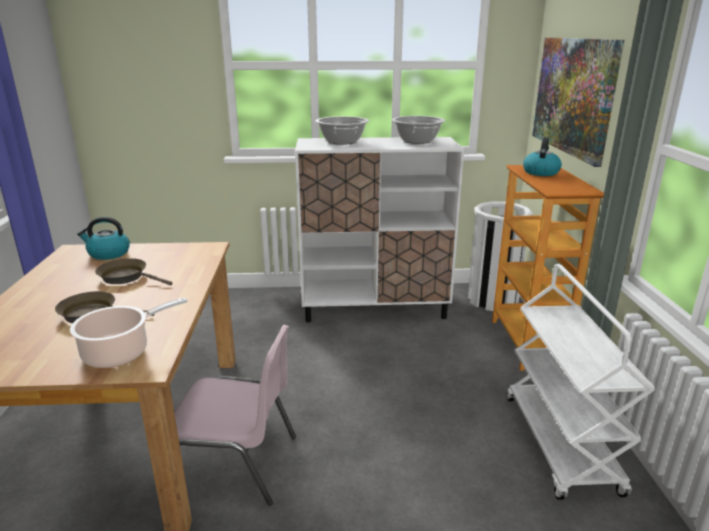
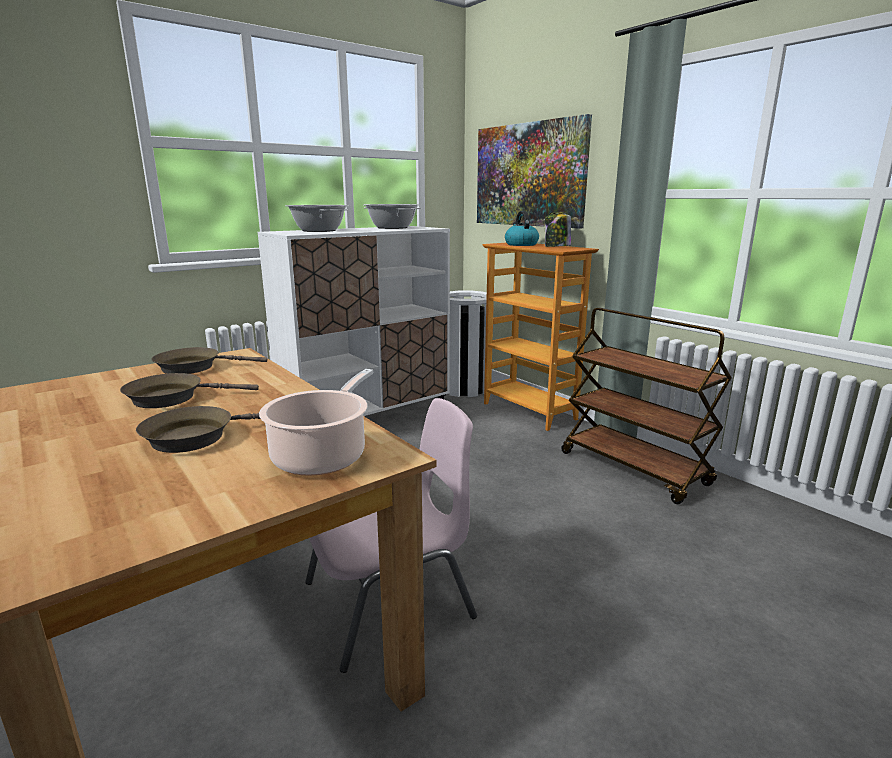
camera: 35 degrees left, 5 degrees down
(108, 254) = (87, 385): kettle -> none
(173, 253) = (194, 367): none -> brown frying pan
(560, 444) = (634, 469): white cart -> brown cart
(566, 183) = (556, 247): none -> jar

